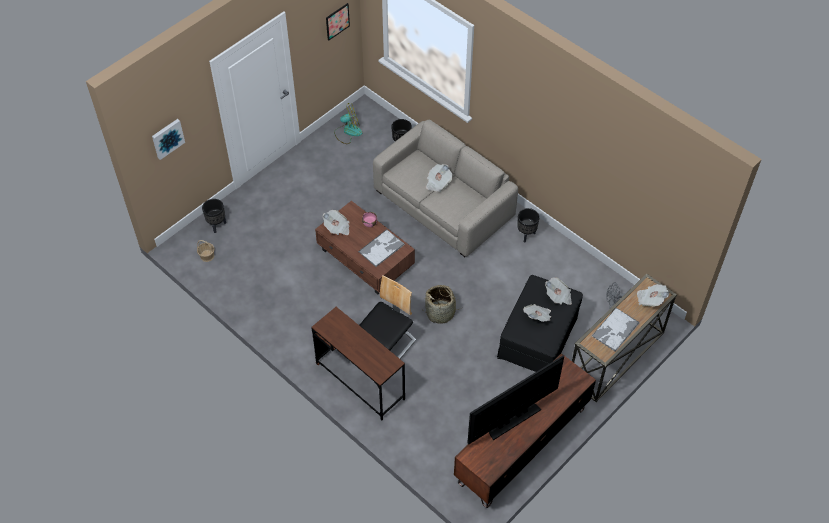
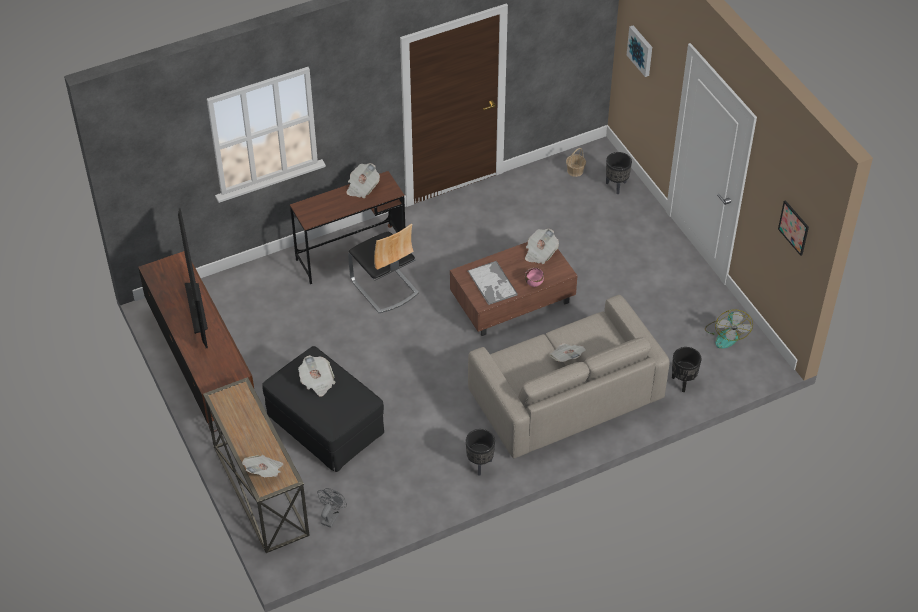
camera: 110 degrees right, 5 degrees down
(440, 313) = (404, 345): basket -> none
(558, 296) = (336, 412): newspaper -> newspaper (362, 187)
(615, 330) = (243, 420): tray -> none

